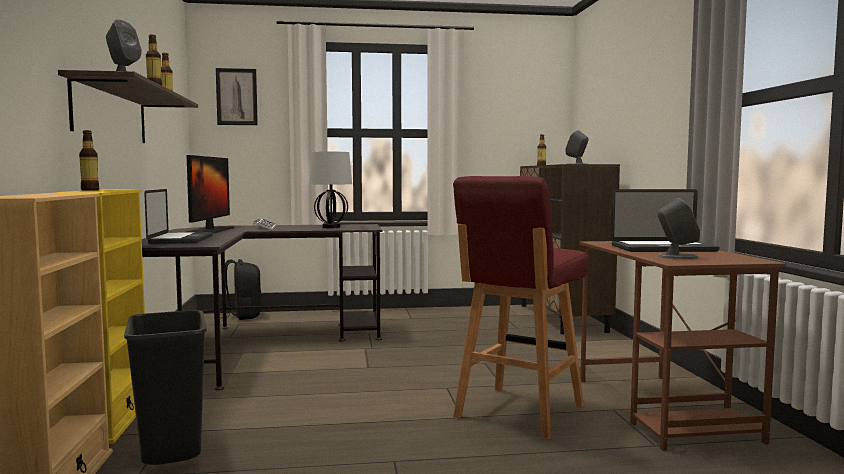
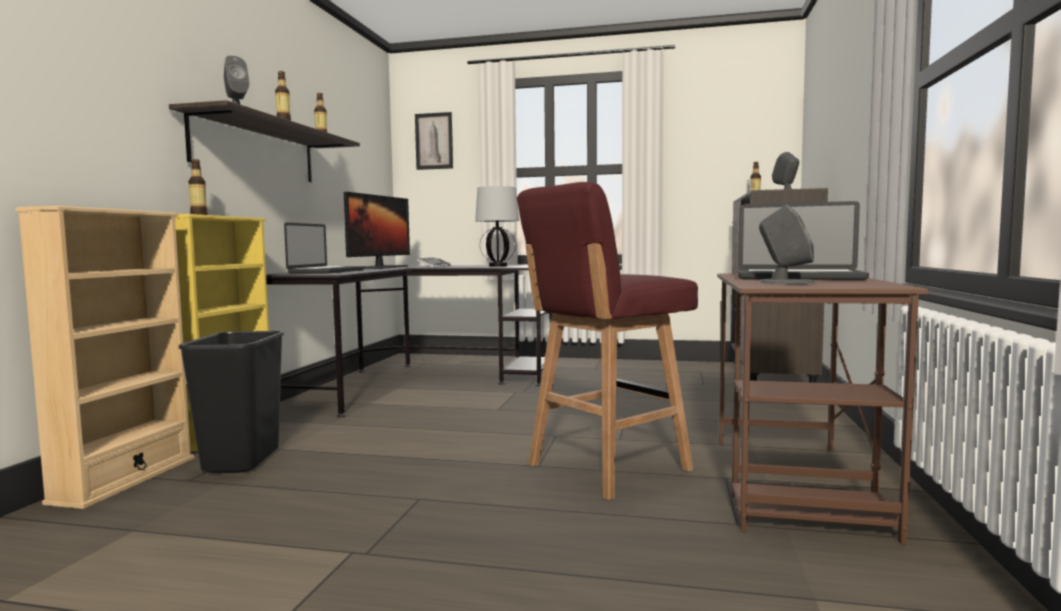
camera: 20 degrees right, 0 degrees up
(243, 316) = (435, 357): black backpack -> none

